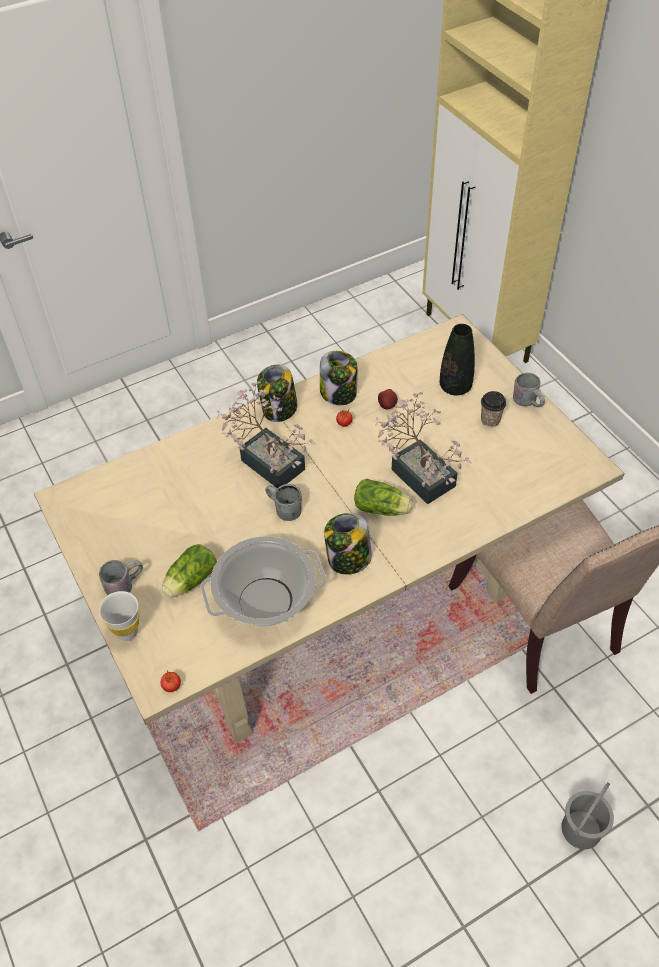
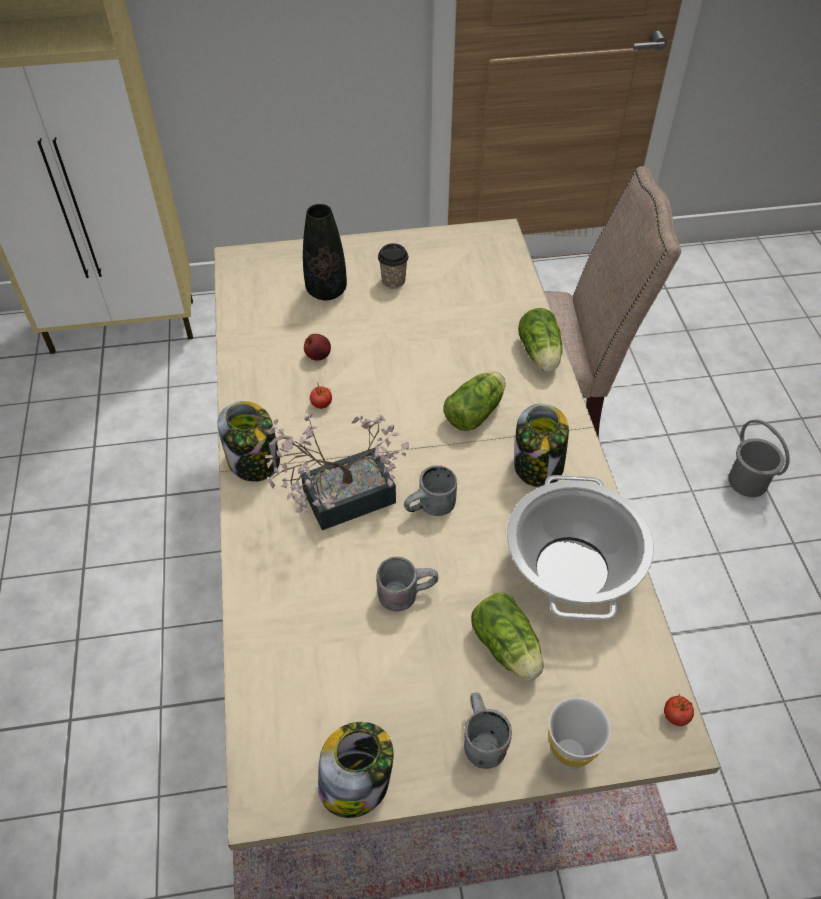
camera: 70 degrees left, 0 degrees up
(339, 393) = (266, 393): jar -> jar (356, 783)
(418, 472) = (437, 363): potted plant -> none
(464, 532) = (540, 355): none -> lettuce
(529, 401) = (384, 244): grey mug -> grey mug (405, 591)

